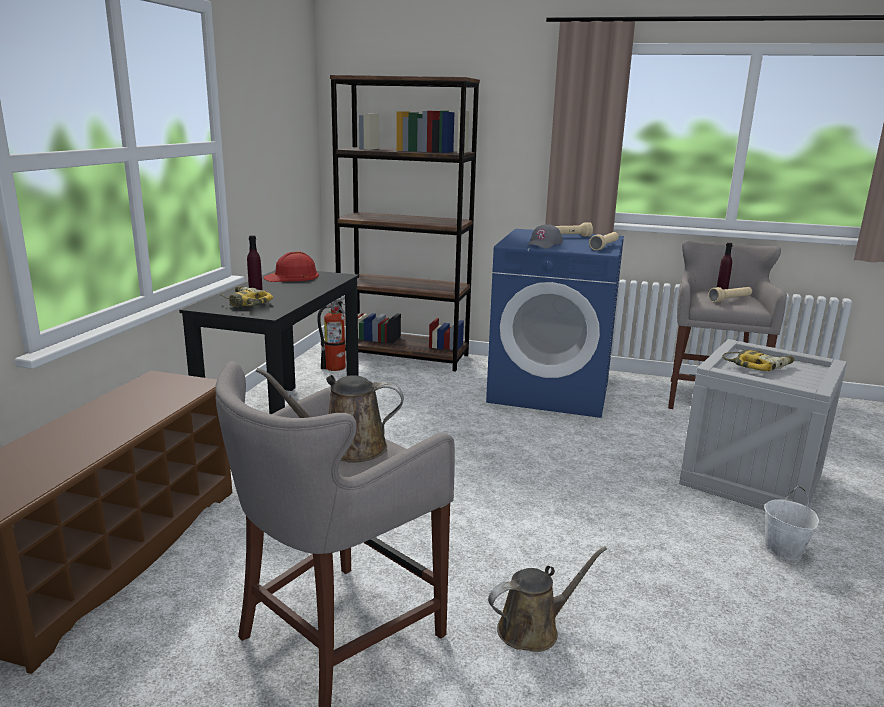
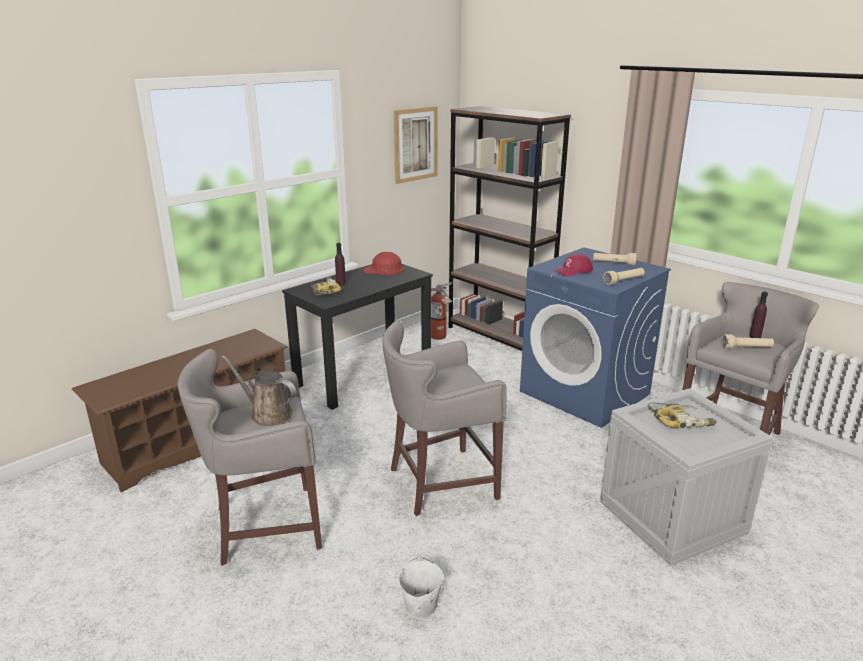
camera: 30 degrees right, 5 degrees up
(284, 121) = (415, 144): none -> picture
(503, 513) = (439, 482): none -> grey stool
(533, 629) = (375, 565): brown watering can -> none
(544, 244) = (573, 271): grey cap -> red cap
(783, 550) = (621, 581): white bucket -> white bucket (420, 607)

